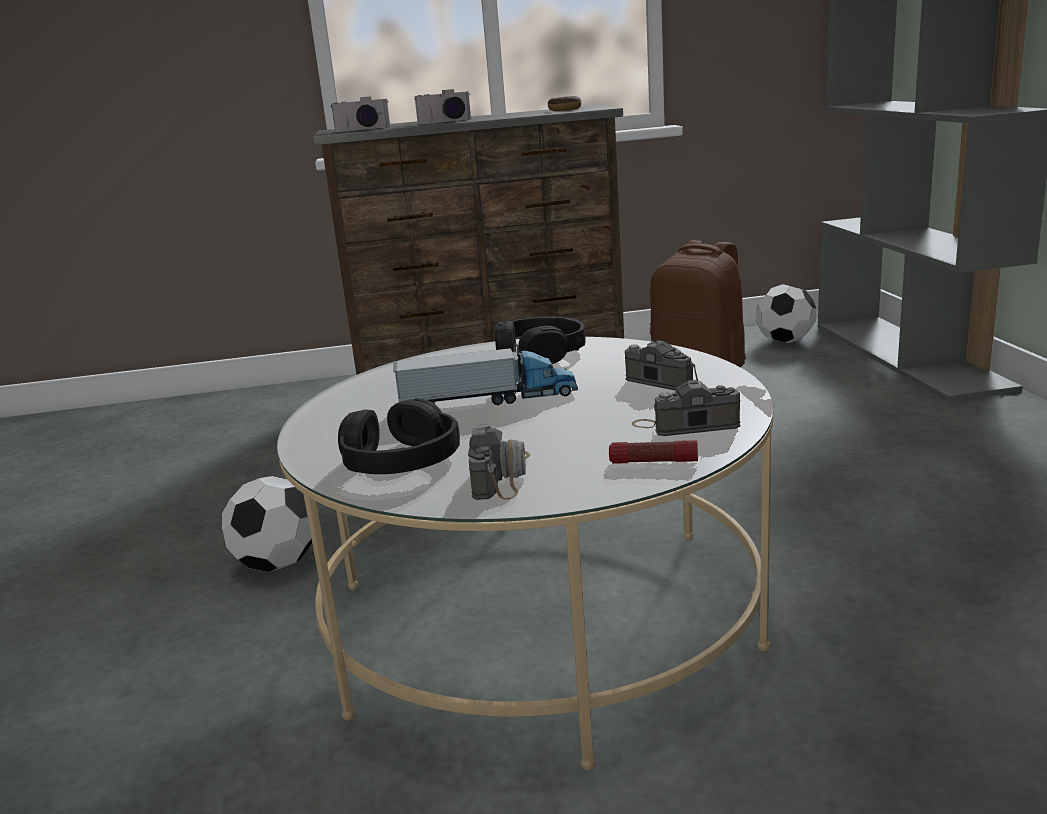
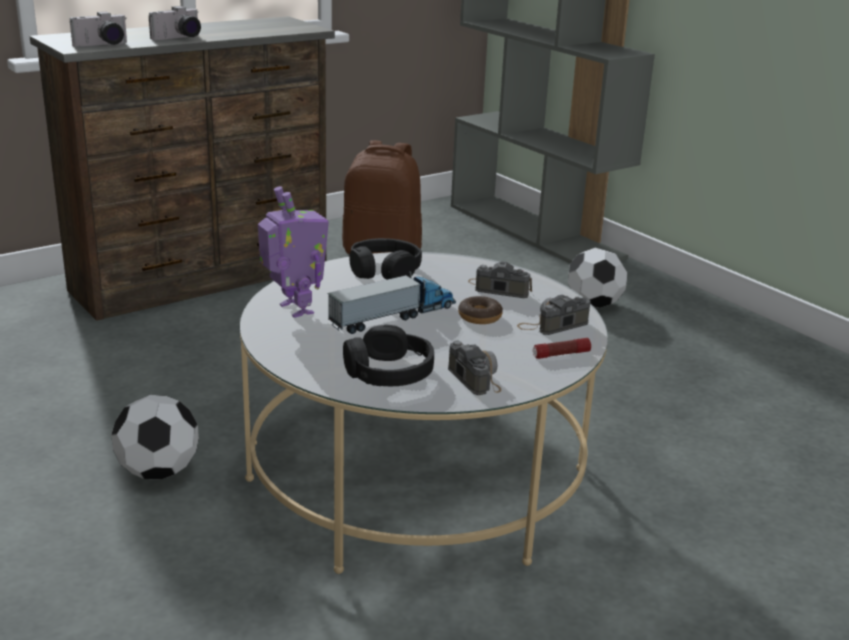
camera: 30 degrees left, 5 degrees up
(388, 385) = (294, 309): none -> toy robot
(564, 109) = (273, 25): donut -> donut (479, 317)
(785, 341) = (433, 221): football -> football (594, 304)

